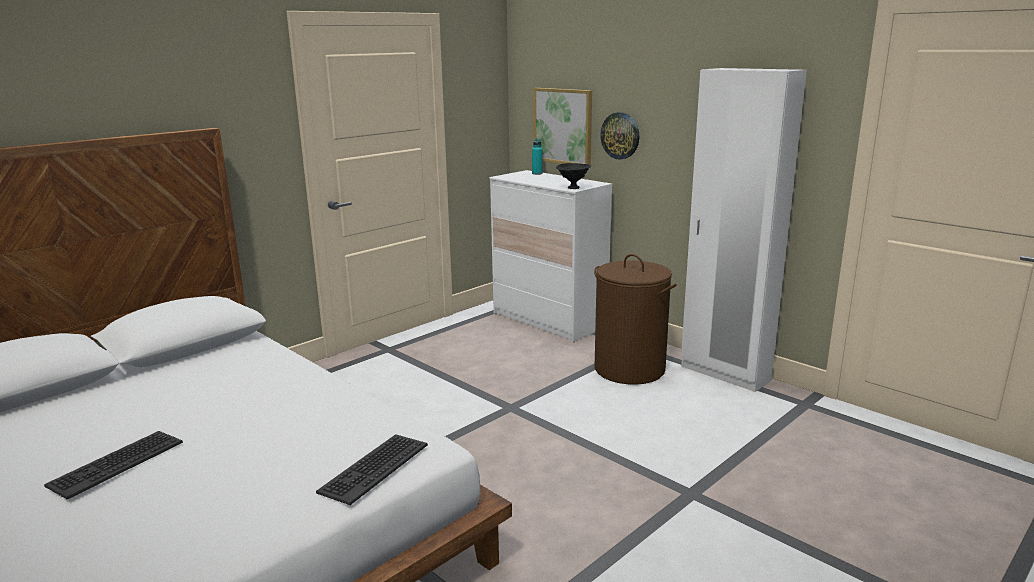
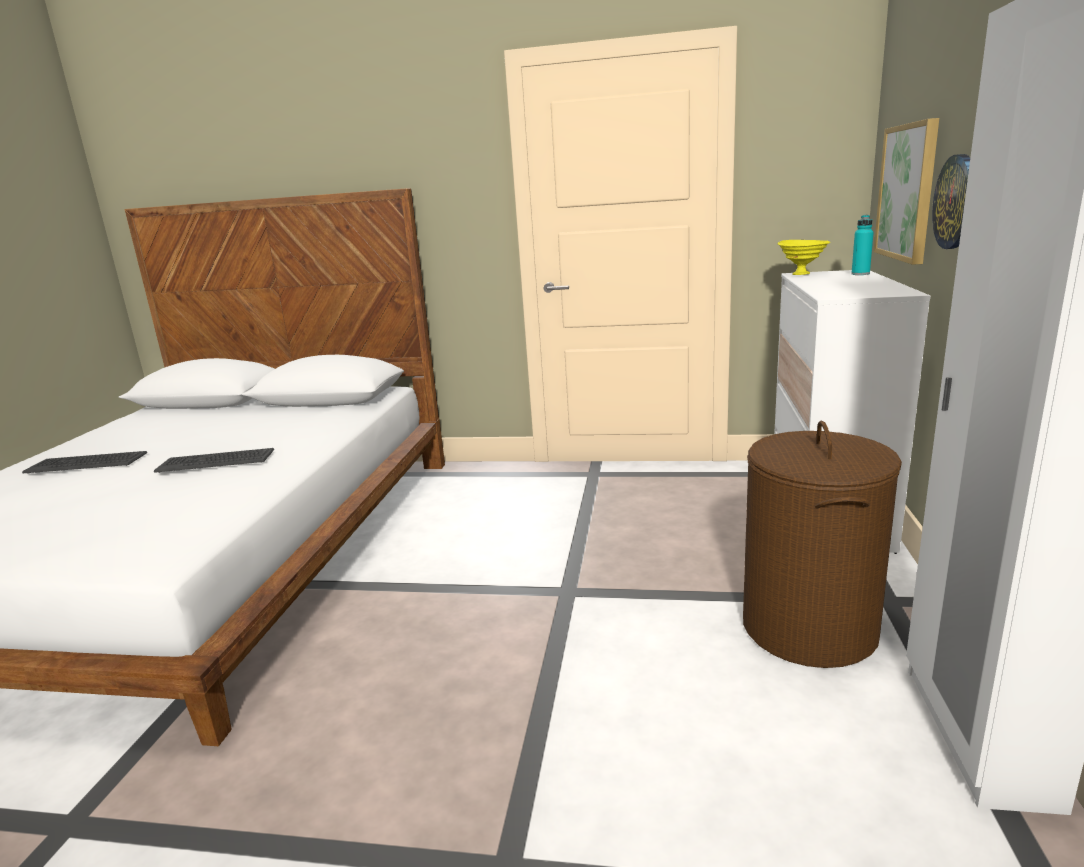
camera: 55 degrees right, 0 degrees up
(374, 468) = (99, 549): keyboard -> keyboard (216, 461)
(505, 176) = (801, 274): none -> yellow bowl
(573, 188) = (834, 295): black bowl -> none

